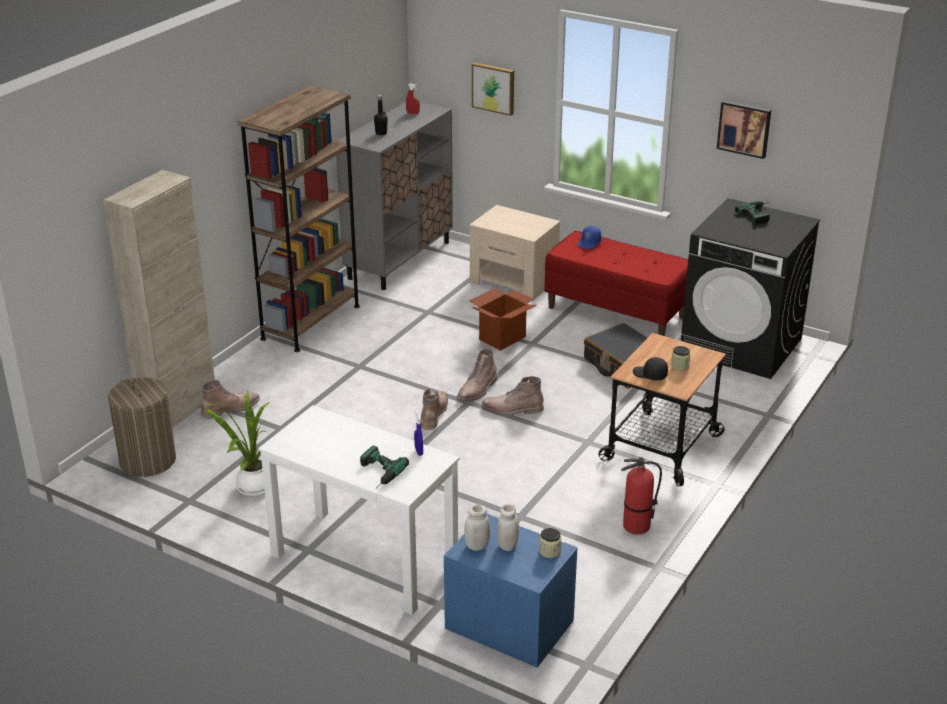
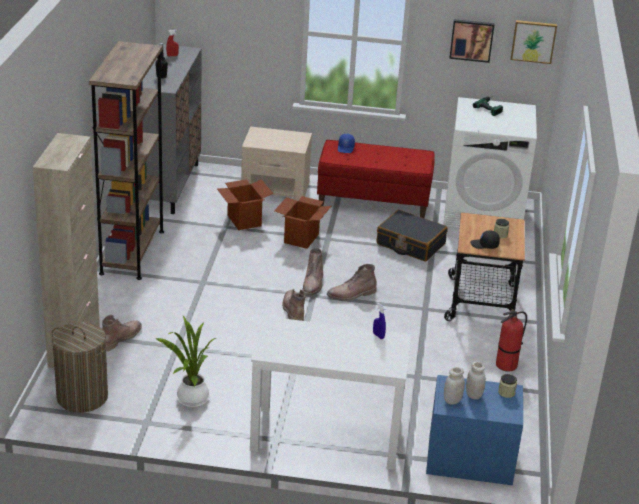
camera: 25 degrees left, 0 degrees up
(377, 473) = (361, 359): power drill -> none
(453, 309) = (244, 220): none -> cardboard box
(494, 88) = (242, 26): picture -> picture (533, 41)
(742, 345) = (483, 213): black washing machine -> white washing machine

